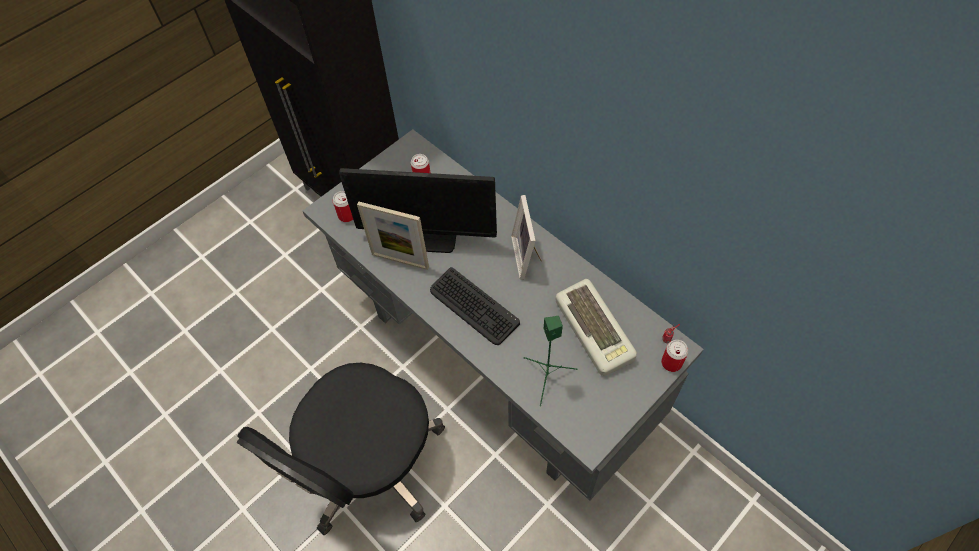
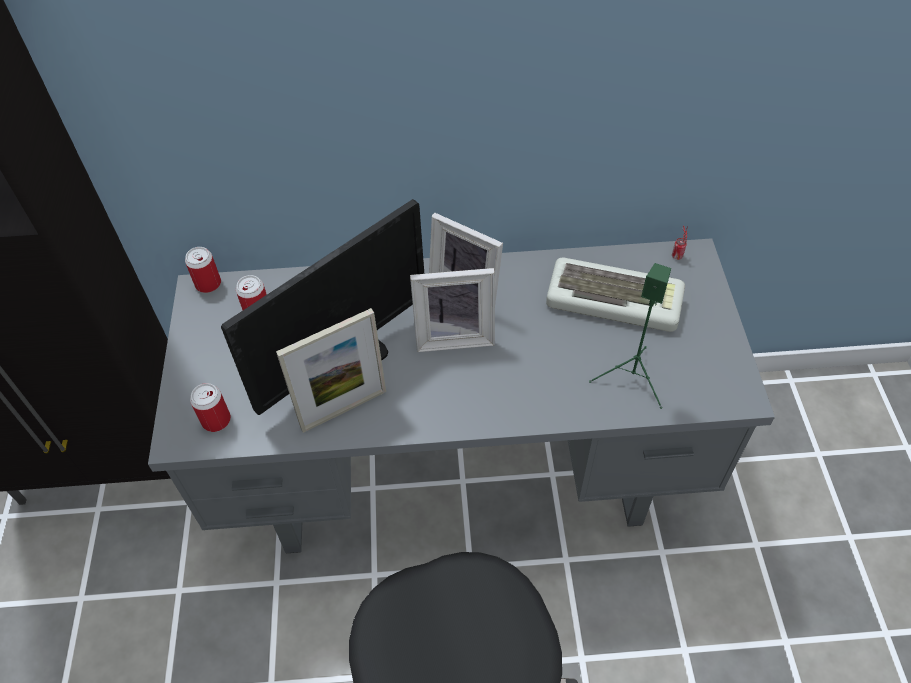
camera: 50 degrees left, 5 degrees down
(473, 307) = (481, 382): keyboard -> none
(492, 271) = (454, 335): none -> picture frame
(671, 363) = (706, 270): can -> can (208, 284)

